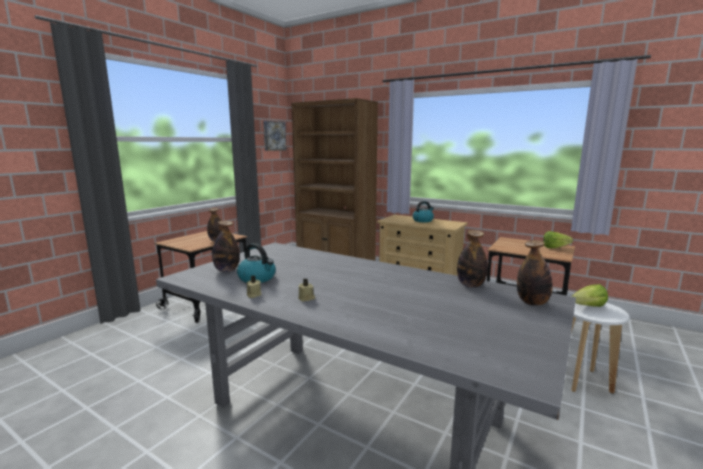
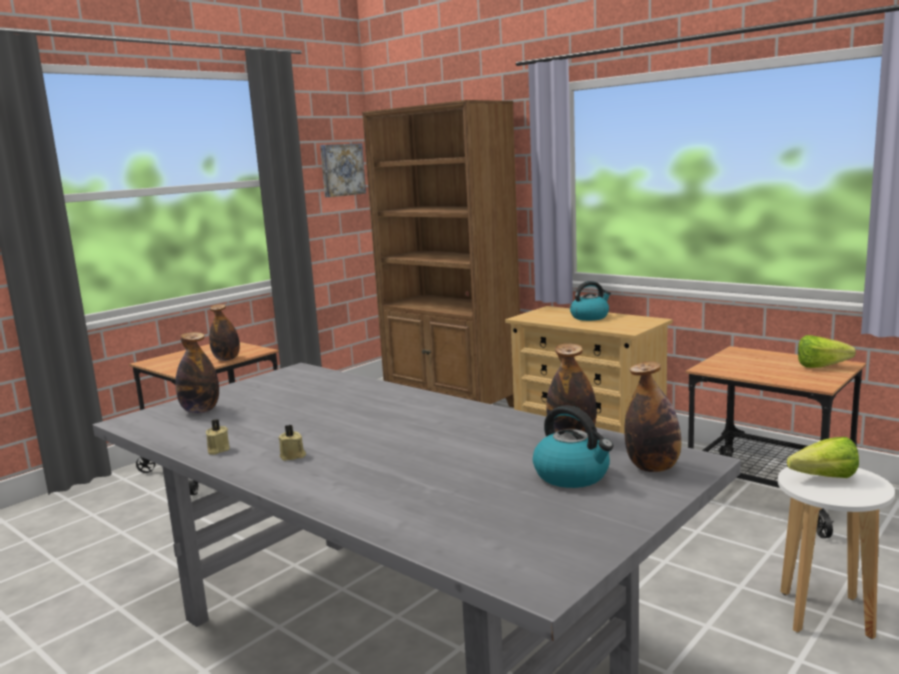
camera: 10 degrees right, 0 degrees up
(257, 278) = (239, 423): kettle -> kettle (573, 475)

